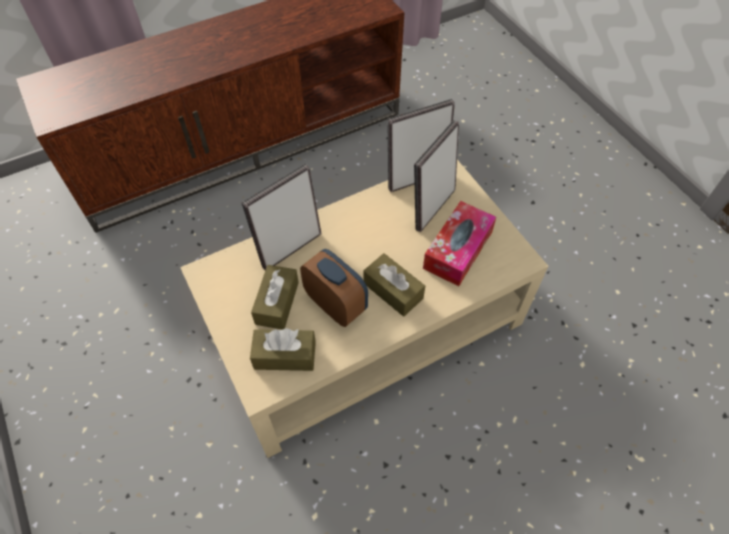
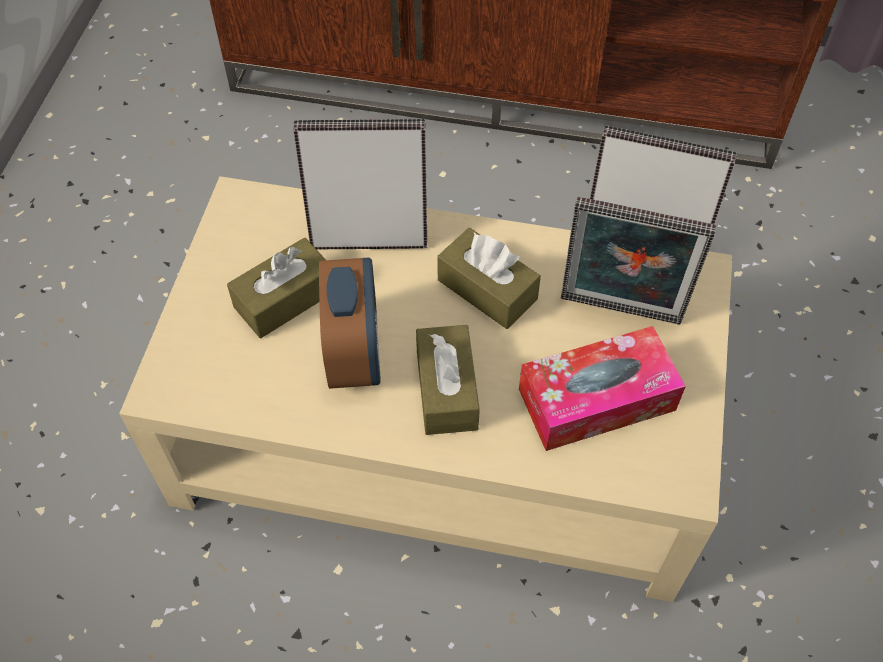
camera: 40 degrees right, 0 degrees up
(285, 355) = (230, 372): brown tissue box -> brown tissue box (487, 289)
(432, 207) = (619, 313): picture frame -> picture frame turned 150 degrees counterclockwise

